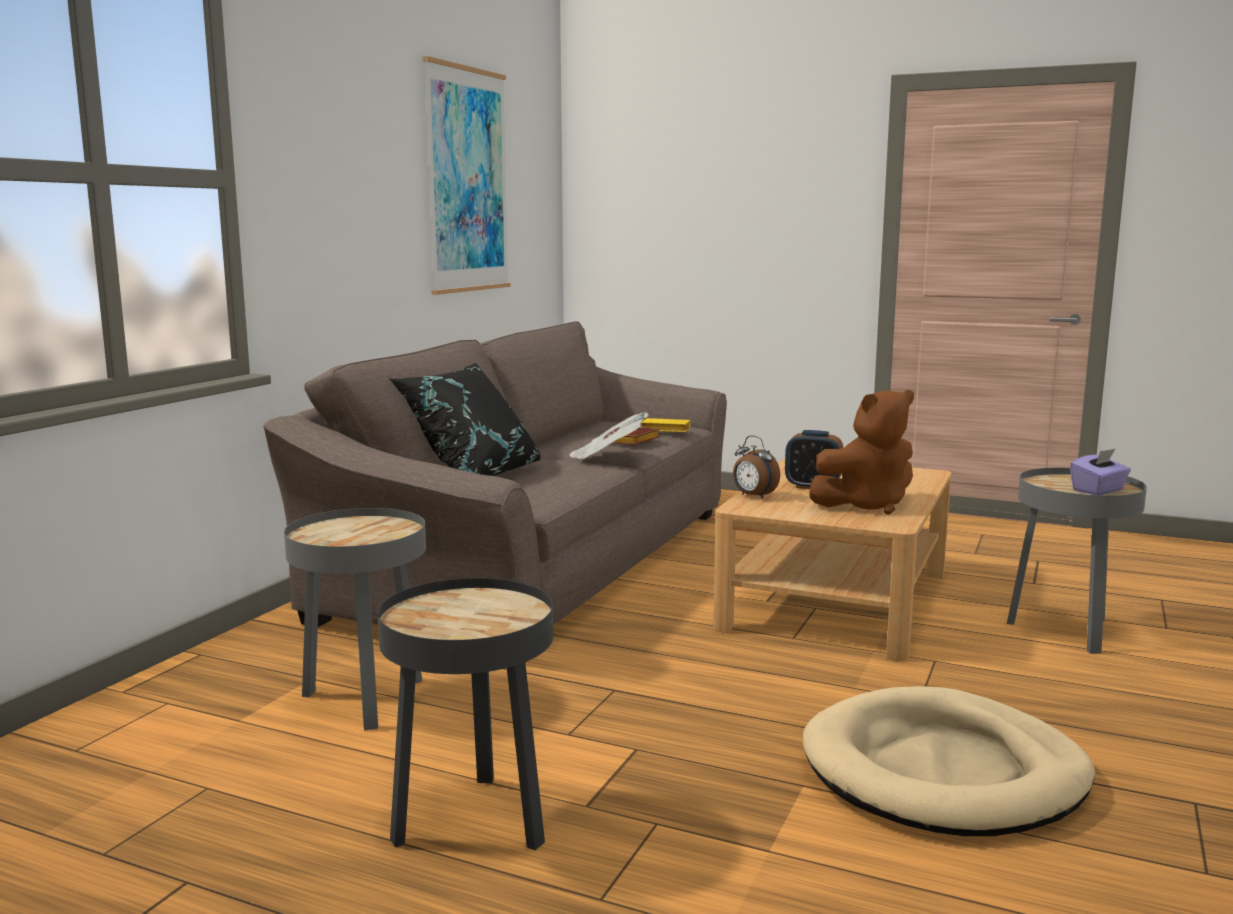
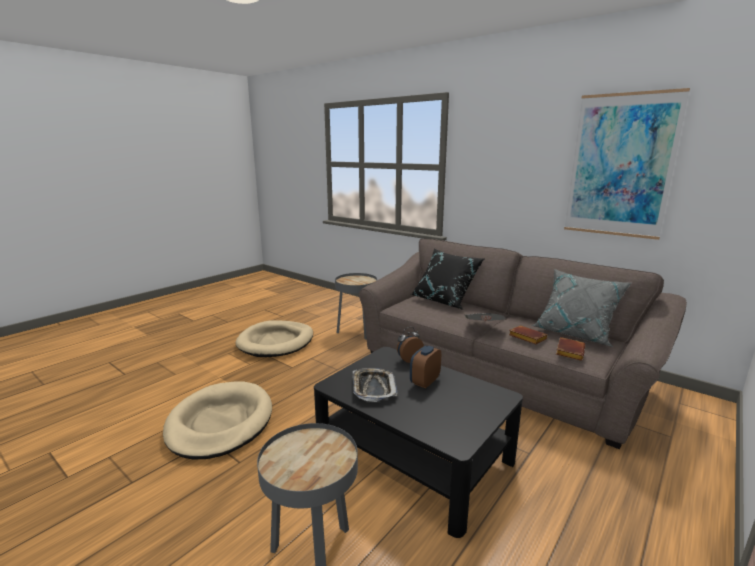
camera: 105 degrees right, 5 degrees up
(472, 821) = (276, 342): black side table -> beige dog bed
(594, 427) = (575, 333): none -> grey pillow
(664, 430) = (569, 351): yellow book -> brown book
(835, 600) = (414, 455): beige coffee table -> black coffee table
(866, 505) = (373, 388): brown plush toy -> tray
(1098, 490) = (293, 462): purple tissue box -> none

